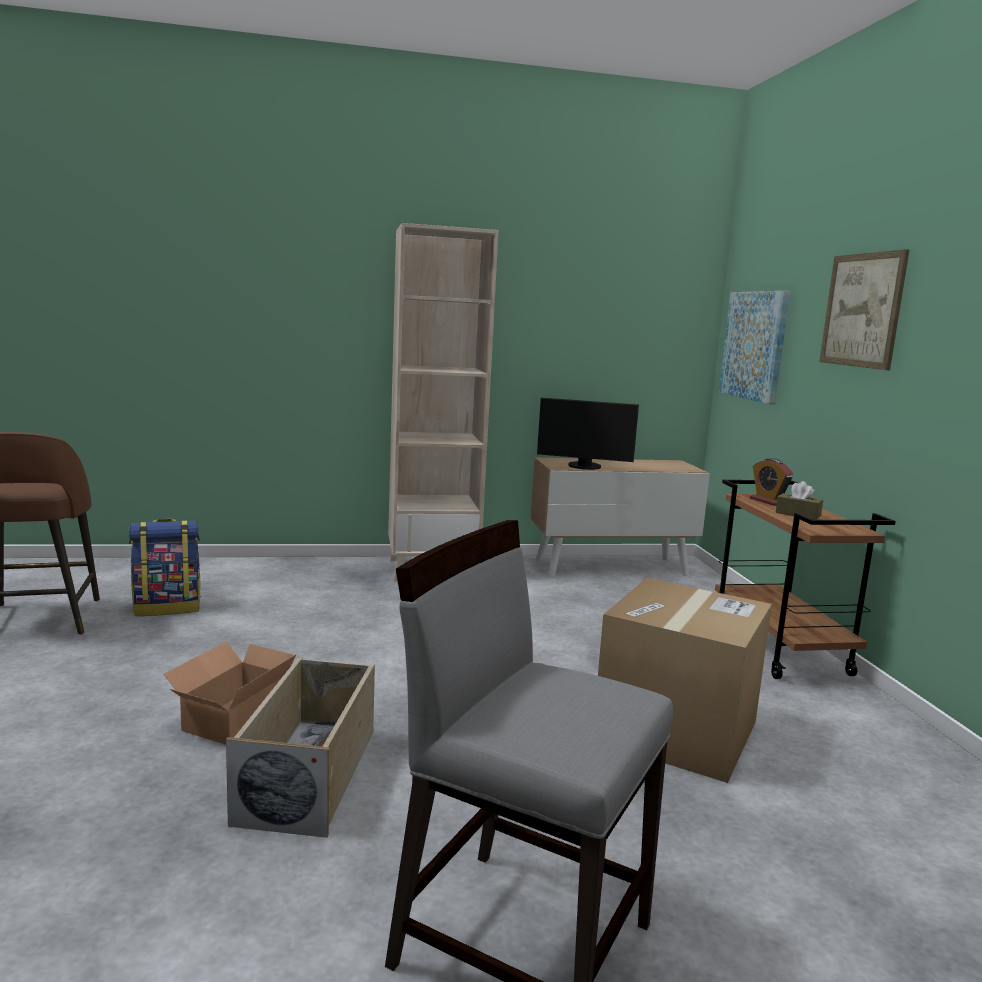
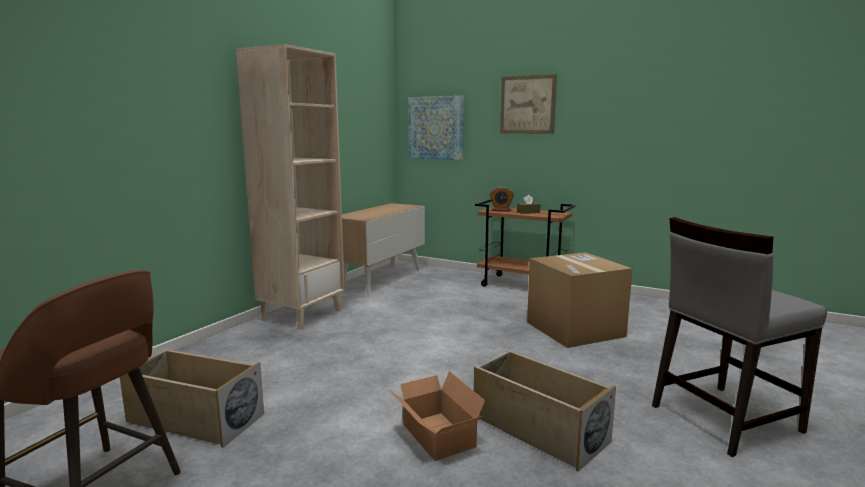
camera: 50 degrees left, 0 degrees up
(168, 607) = (194, 419): backpack -> beige storage box
(584, 467) = (372, 215): monitor -> none

